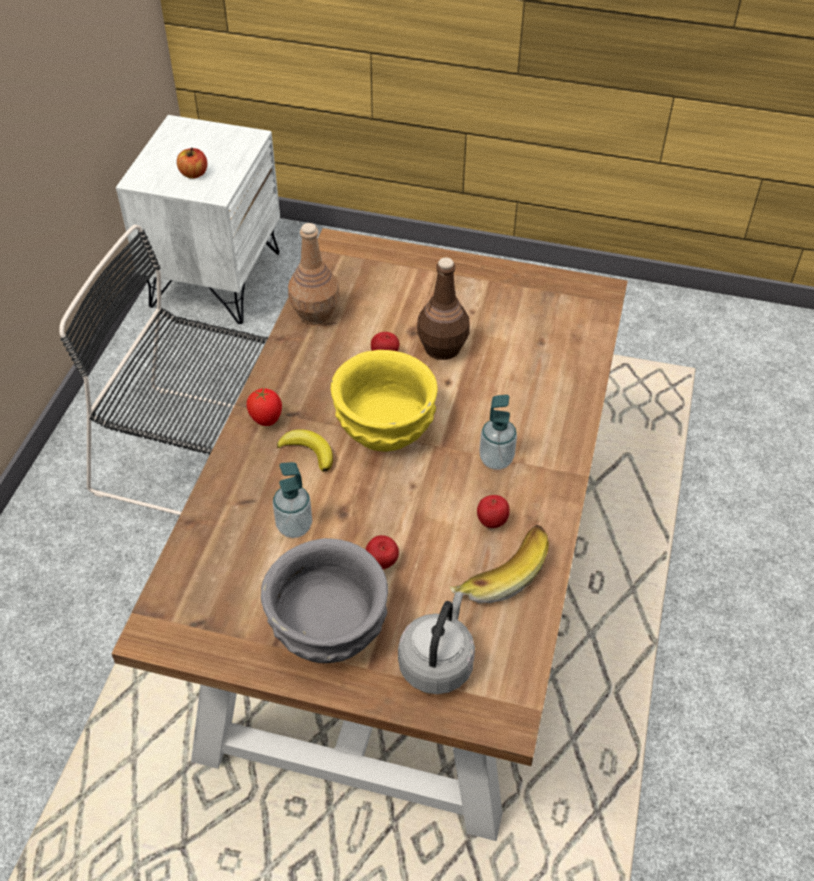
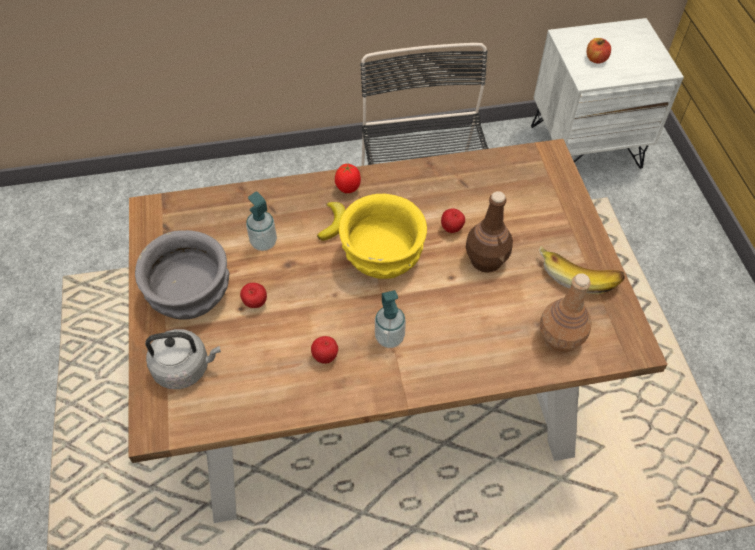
camera: 65 degrees right, 5 degrees up
(314, 313) = (468, 171): brown bottle -> brown bottle (559, 338)
(499, 571) = (281, 378): banana -> banana (578, 274)

